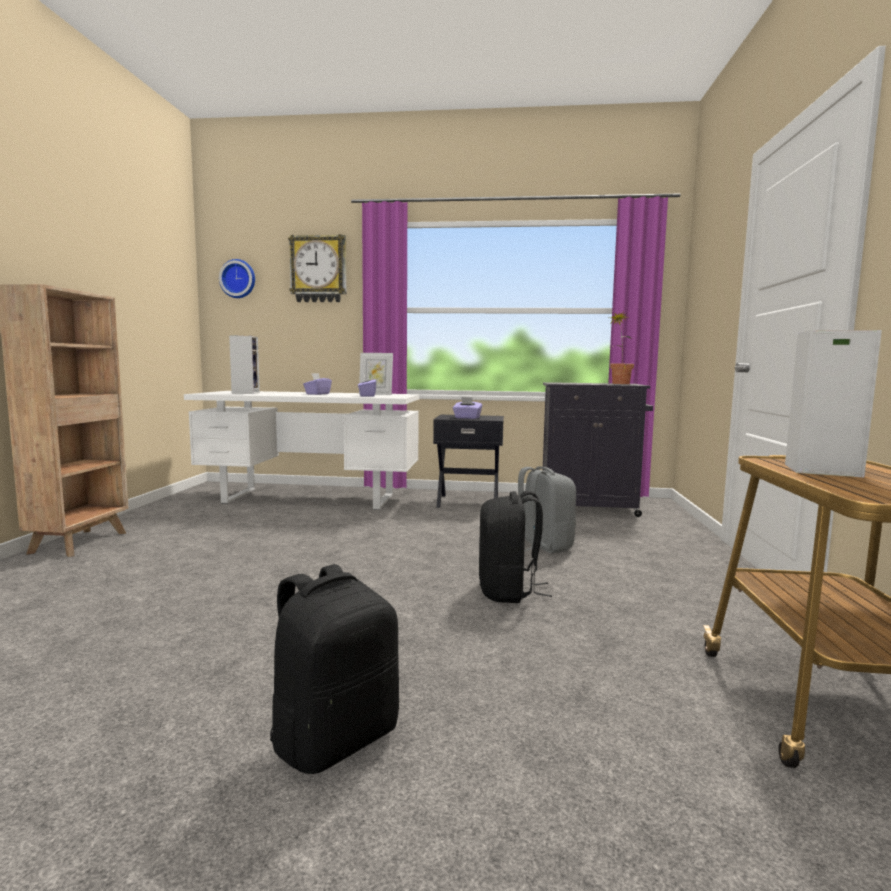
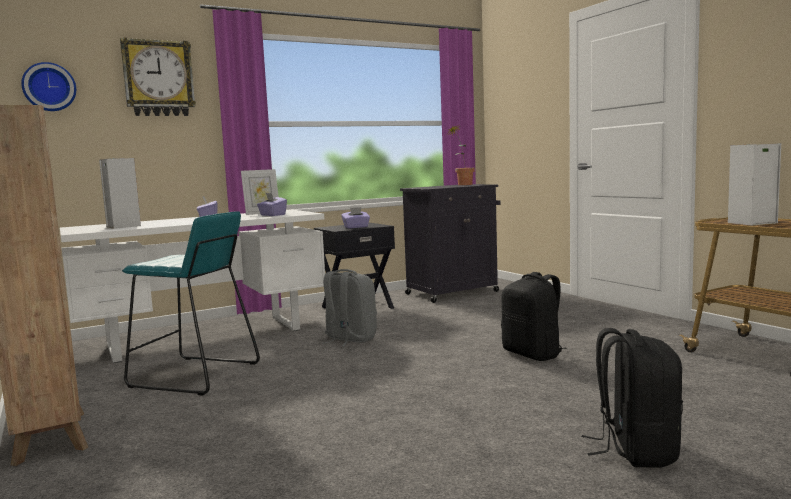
camera: 35 degrees left, 0 degrees up
(234, 526) = (194, 375): none -> turquoise stool
(543, 546) = (485, 323): grey backpack -> grey backpack (349, 339)

